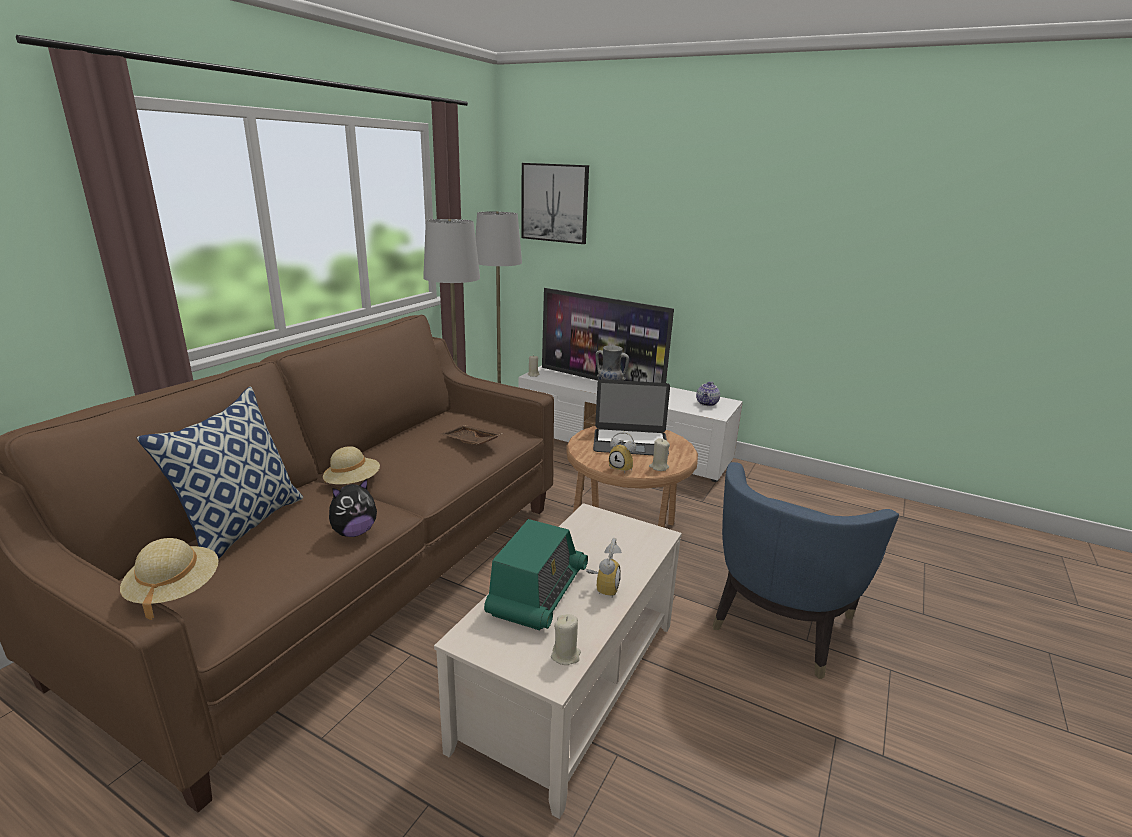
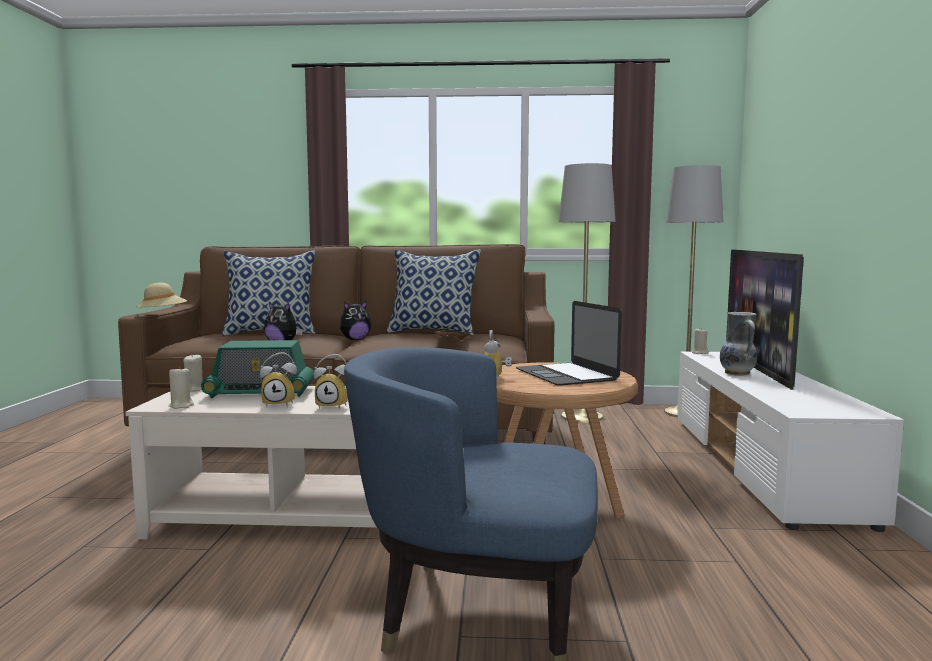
camera: 65 degrees right, 15 degrees down
(353, 483) = (355, 340): beige hat -> plush toy
(404, 437) = (433, 332): none -> pillow
(555, 203) = (770, 150): picture -> none
(631, 560) = (334, 406): none -> alarm clock
(659, 467) = (522, 386): beige candle -> beige candle (194, 389)
(707, 403) = (828, 406): teapot -> none

